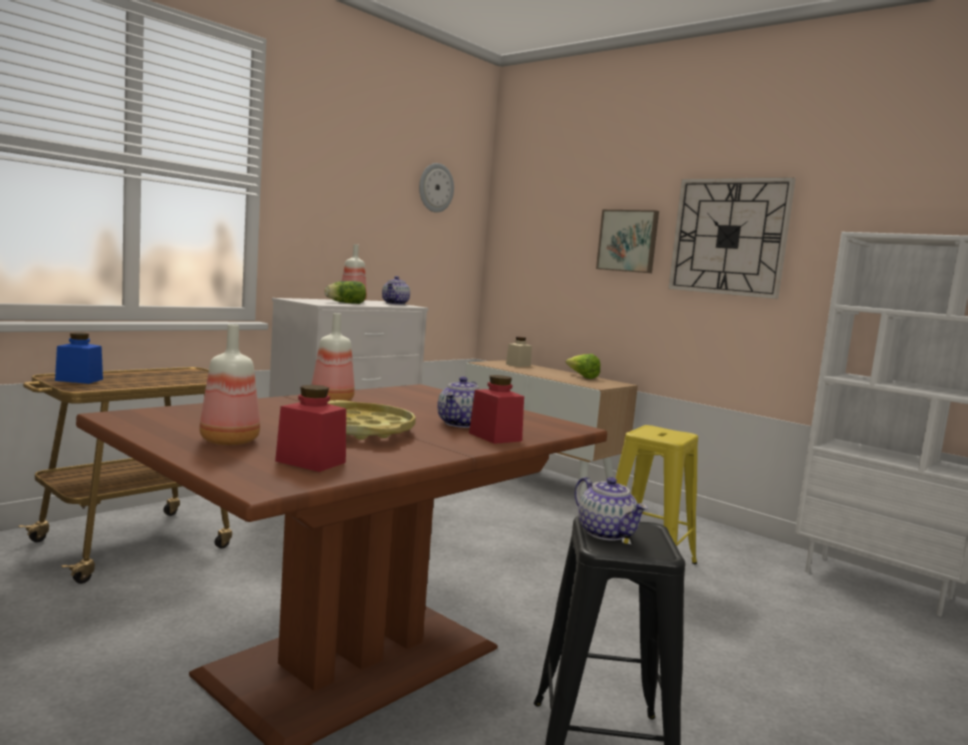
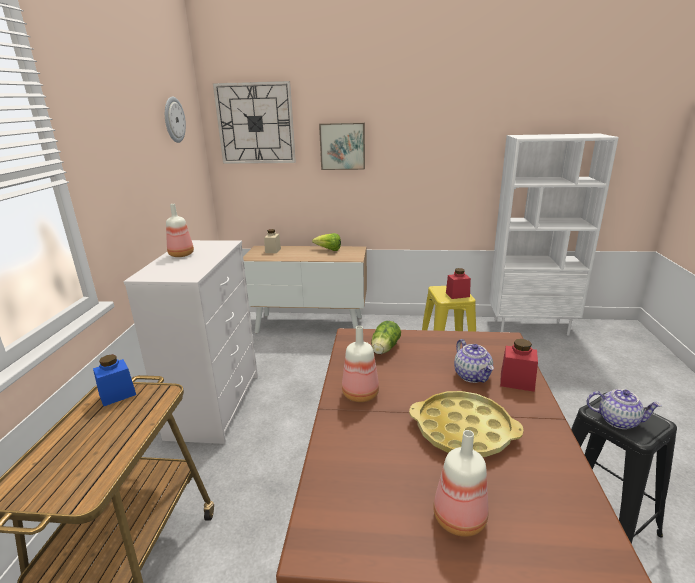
camera: 35 degrees left, 15 degrees up
(79, 380) = (50, 481): blue jar -> blue jar (117, 394)
(310, 462) = (549, 504): red jar -> red jar (457, 295)
(344, 303) = (191, 264): lettuce -> lettuce (384, 349)
(395, 303) = (210, 243): teapot -> none
(729, 237) = (419, 138): wall clock -> wall clock (255, 123)

